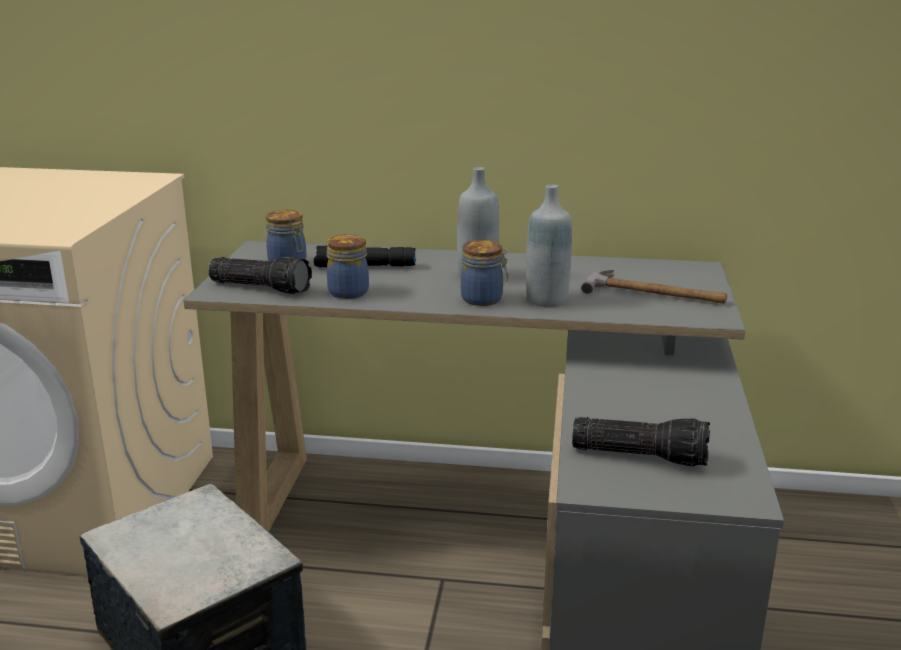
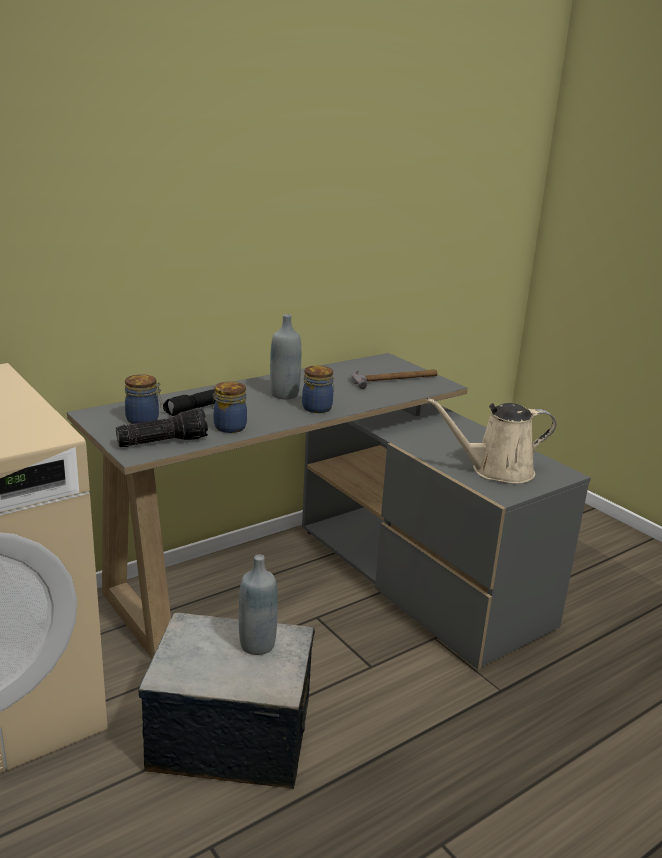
camera: 45 degrees left, 0 degrees up
(546, 300) = (351, 398): grey bottle -> grey bottle (257, 644)
(640, 454) = (496, 471): flashlight -> beige watering can

